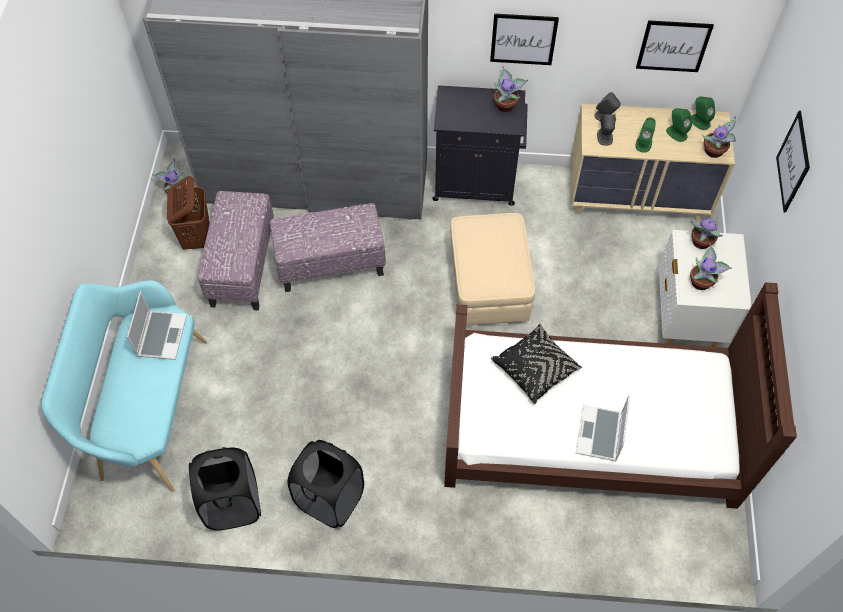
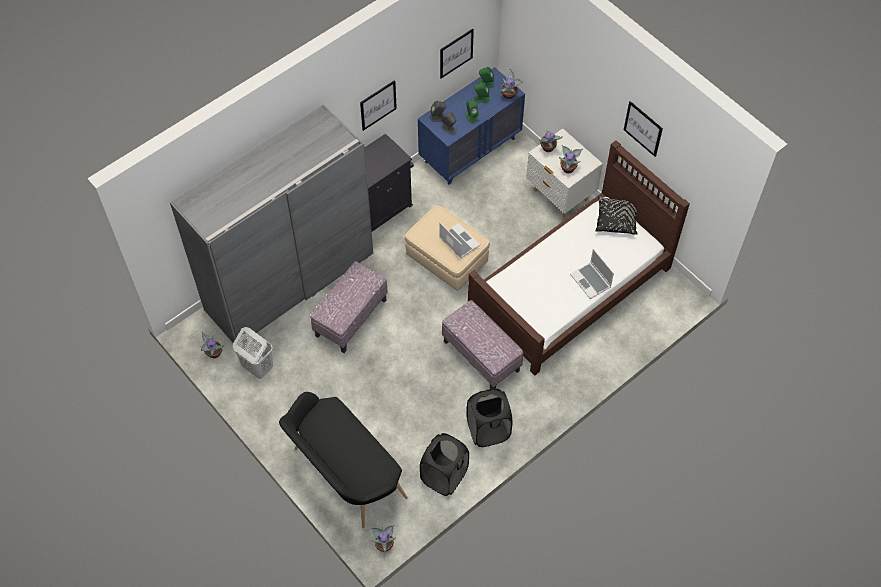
camera: 45 degrees left, 0 degrees up
(147, 410) = (344, 475): turquoise bench -> black bench
(161, 335) = (333, 418): laptop -> laptop (458, 241)
(197, 237) = (257, 367): brown laundry basket -> white laundry basket
(243, 267) = (304, 360): ottoman -> ottoman (482, 356)
(506, 105) = (385, 149): potted plant -> potted plant (384, 544)
(535, 368) = (530, 276): black pillow -> black pillow (616, 220)
(637, 197) = (470, 149): beige dresser -> blue dresser
(793, 162) = (579, 75): picture -> picture (643, 128)

